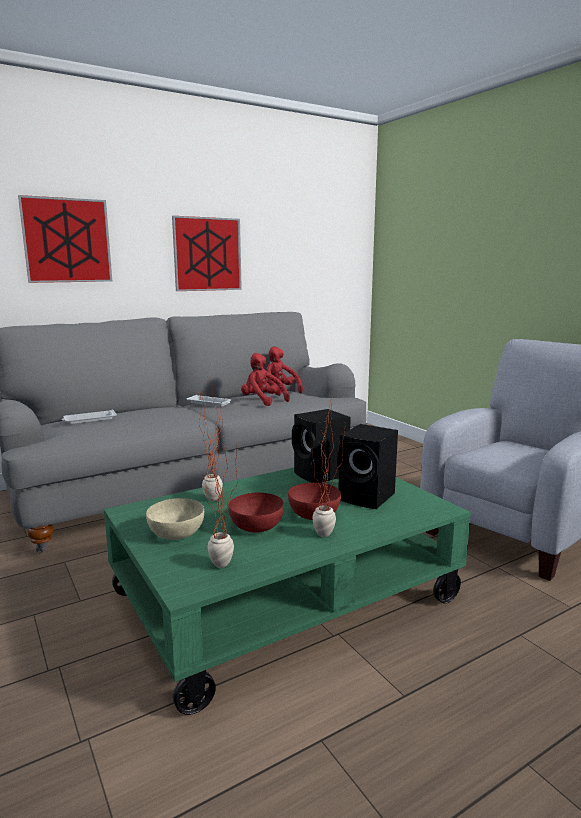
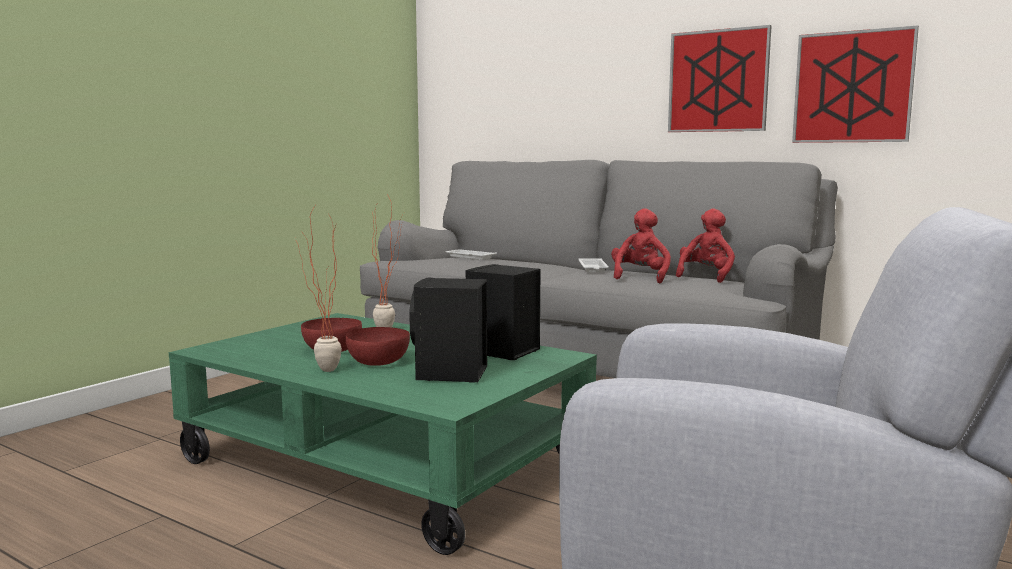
camera: 65 degrees right, 5 degrees down
(67, 240) = (557, 76): picture -> picture (852, 87)
(177, 533) = (301, 334): beige bowl -> none
(223, 569) = (239, 353): potted plant -> none

